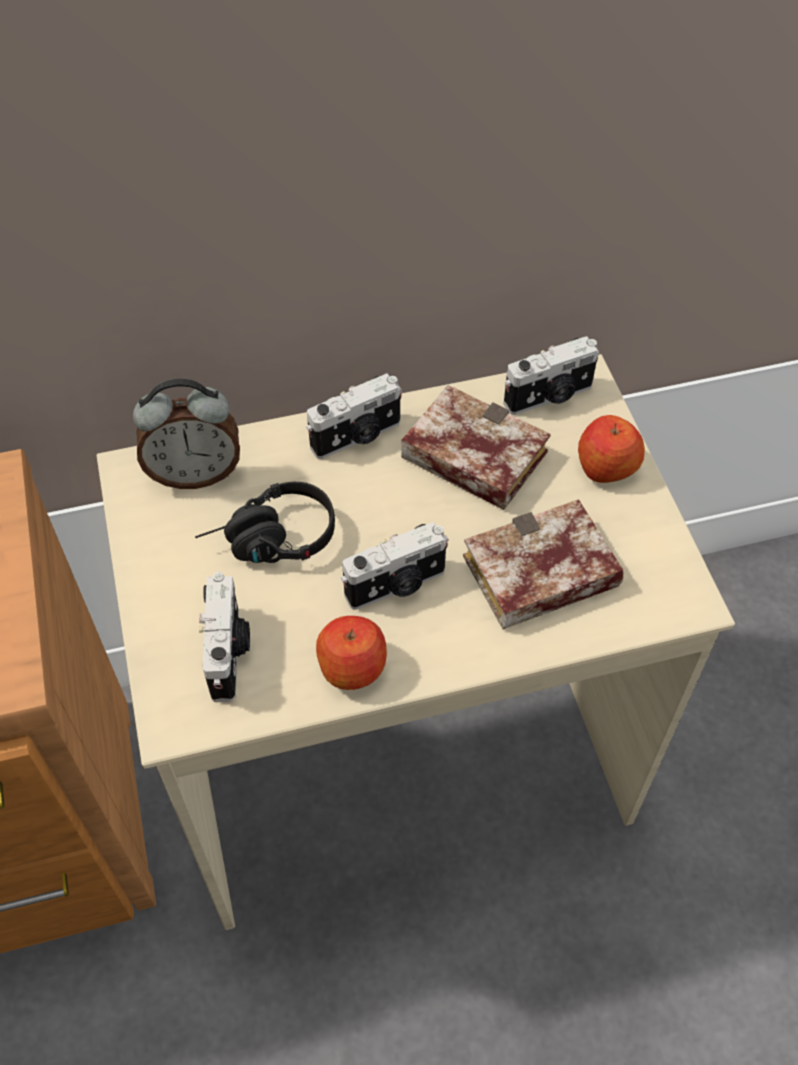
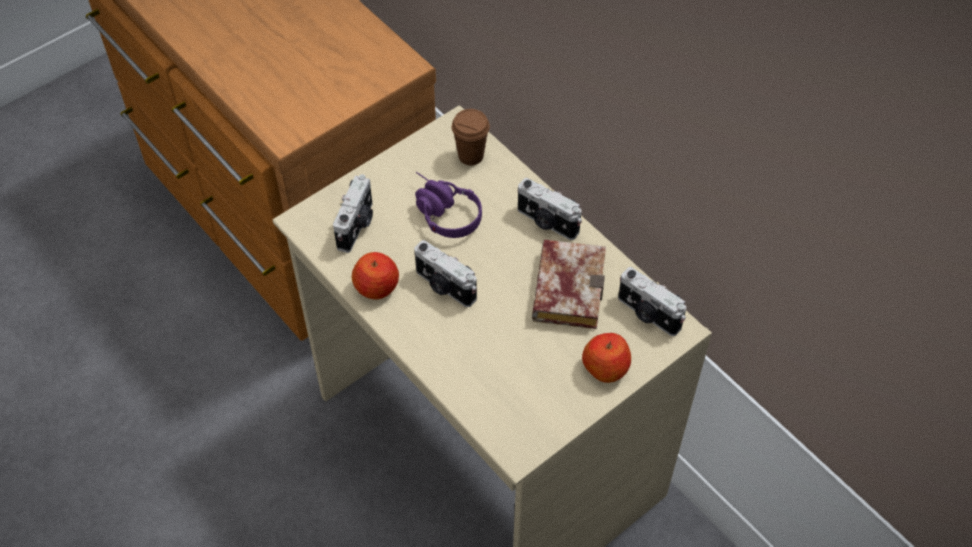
camera: 65 degrees right, 0 degrees up
(195, 473) = (471, 156): alarm clock -> brown cup
(229, 652) = (357, 226): camera -> camera turned 45 degrees counterclockwise
(269, 542) = (441, 212): black headphones -> purple headphones
(537, 578) = (490, 358): book -> none

